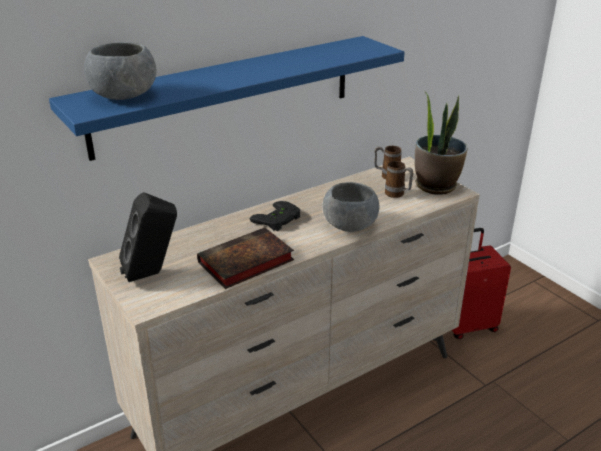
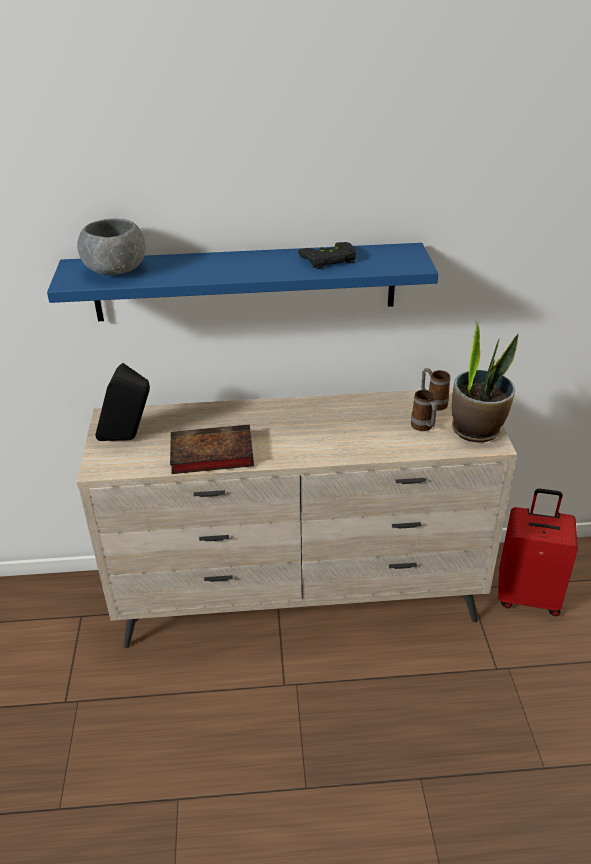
camera: 30 degrees right, 5 degrees up
(278, 220) = (279, 420): black game controller -> black game controller (329, 260)
(350, 225) = (341, 447): grey bowl -> none

